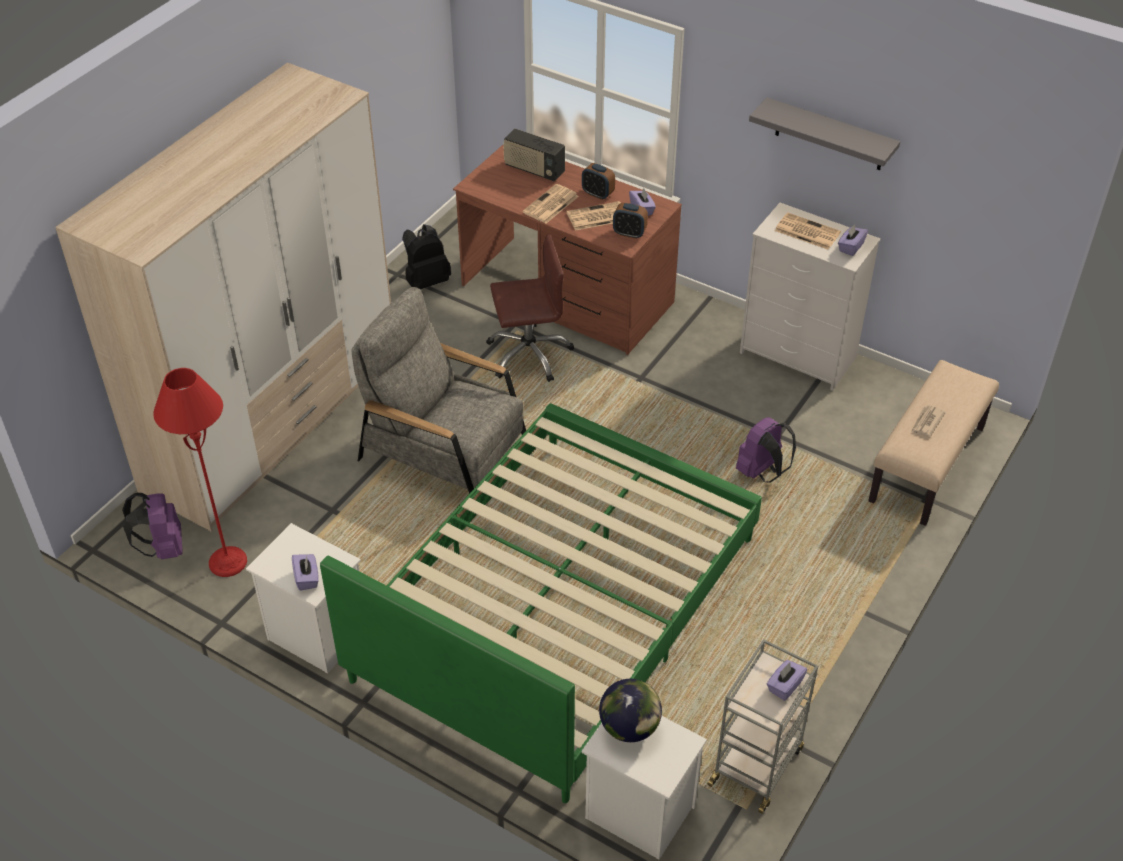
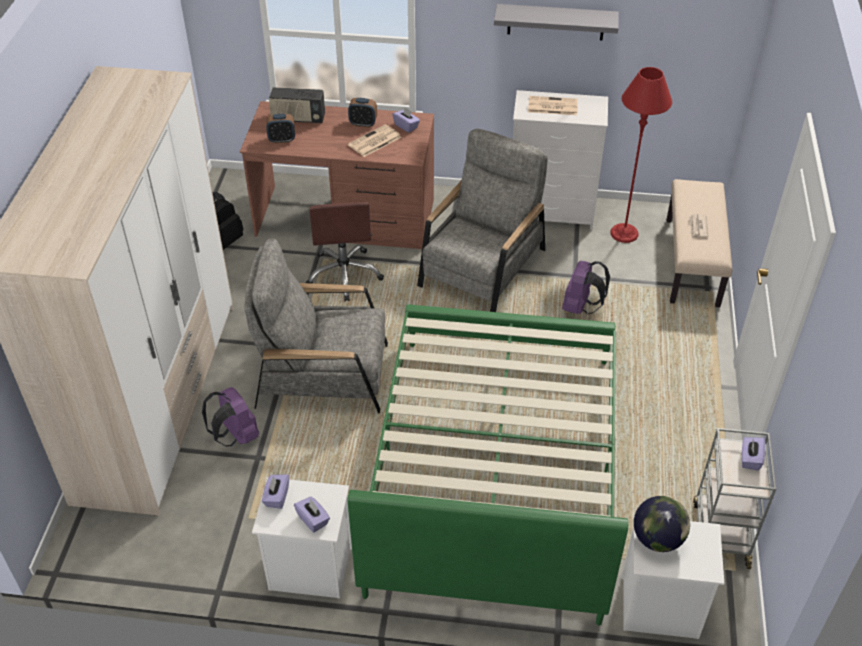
camera: 25 degrees left, 0 degrees up
(163, 547) = (122, 546): purple backpack -> purple backpack (235, 436)
(227, 562) = (191, 536): red floor lamp -> red floor lamp (624, 233)
(529, 354) = (344, 274): brown office chair -> brown office chair turned 120 degrees clockwise
(550, 205) = (330, 142): newspaper -> none
(629, 233) = (409, 147): alarm clock -> alarm clock (282, 139)
(679, 394) = (482, 268): none -> grey armchair
(850, 247) = (592, 109): purple tissue box -> purple tissue box (276, 497)

